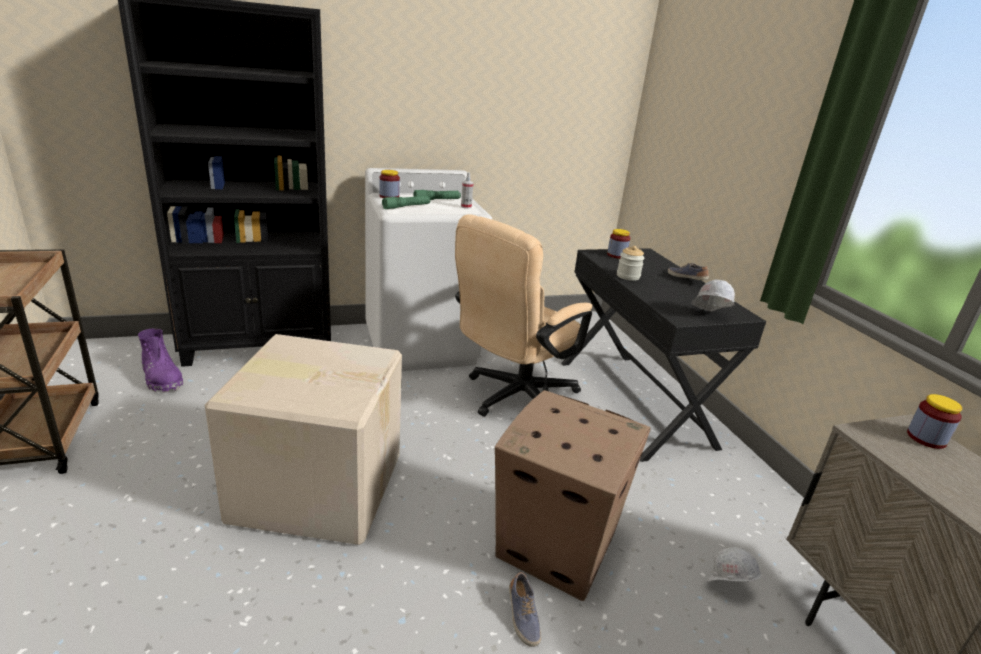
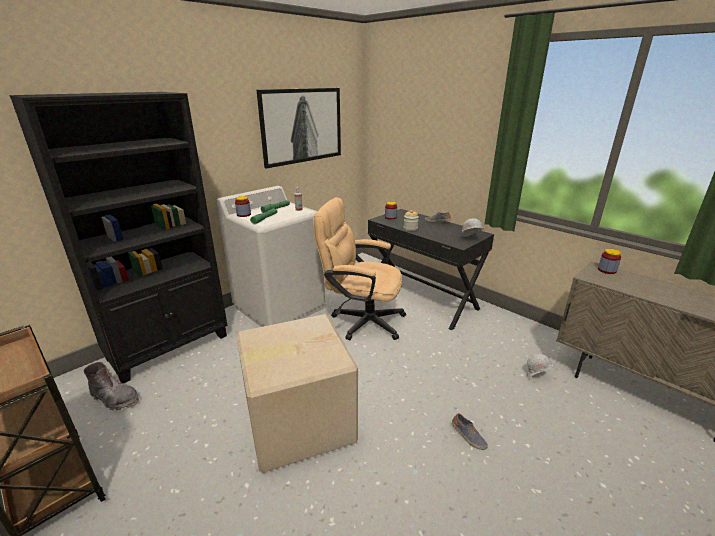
camera: 25 degrees left, 0 degrees up
(162, 378) = (115, 398): purple boot -> grey boot
(513, 398) = (361, 320): beige office chair -> beige office chair turned 90 degrees clockwise
(524, 89) = (302, 126): none -> picture
(554, 545) = (450, 393): cardboard box -> none

